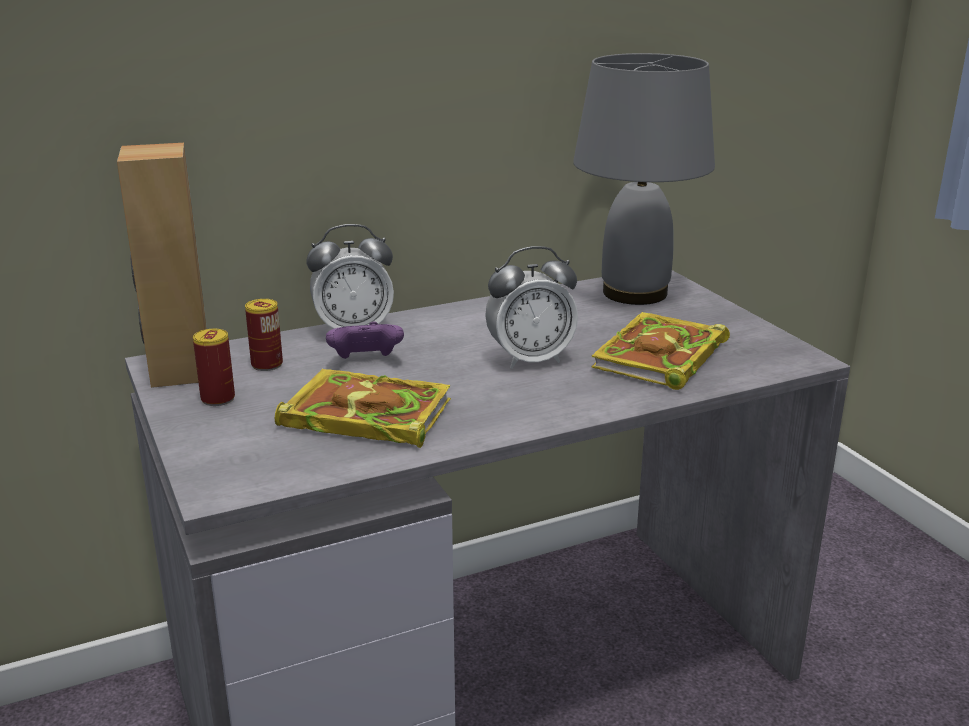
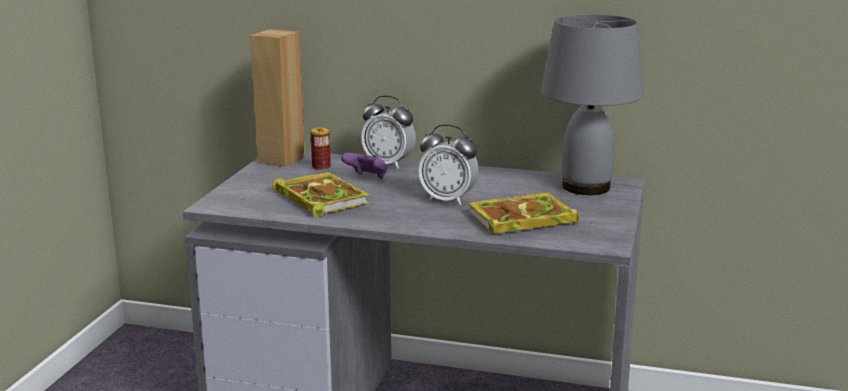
camera: 40 degrees right, 5 degrees down
(218, 399) = (275, 174): can -> none

